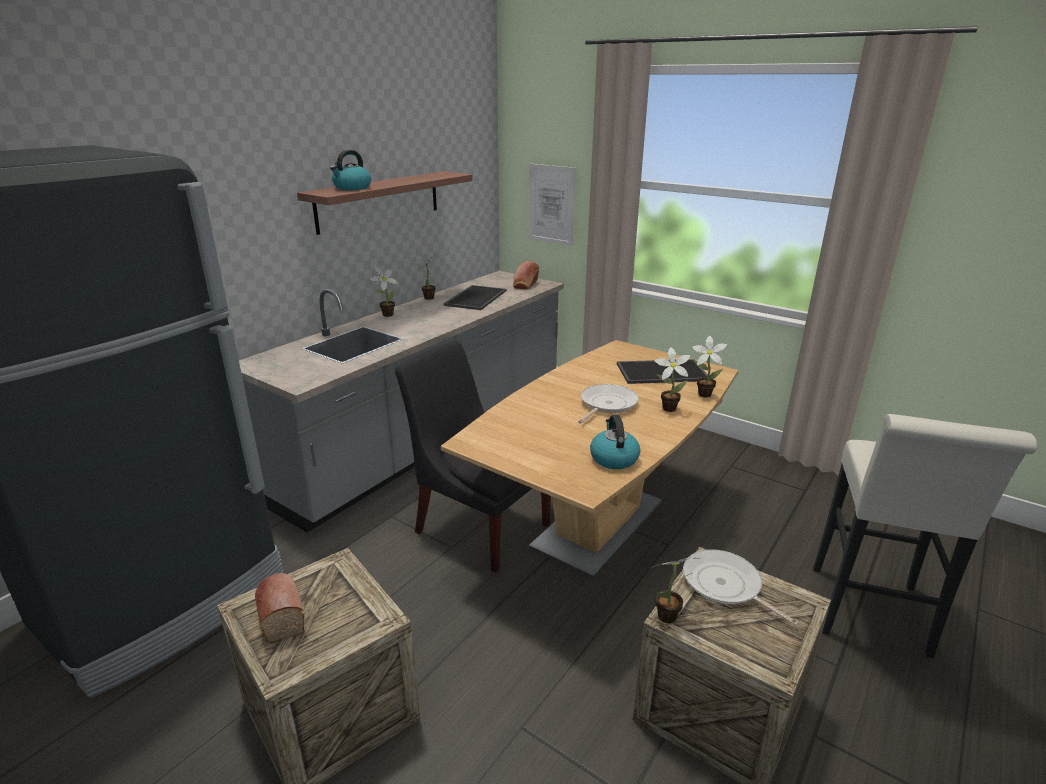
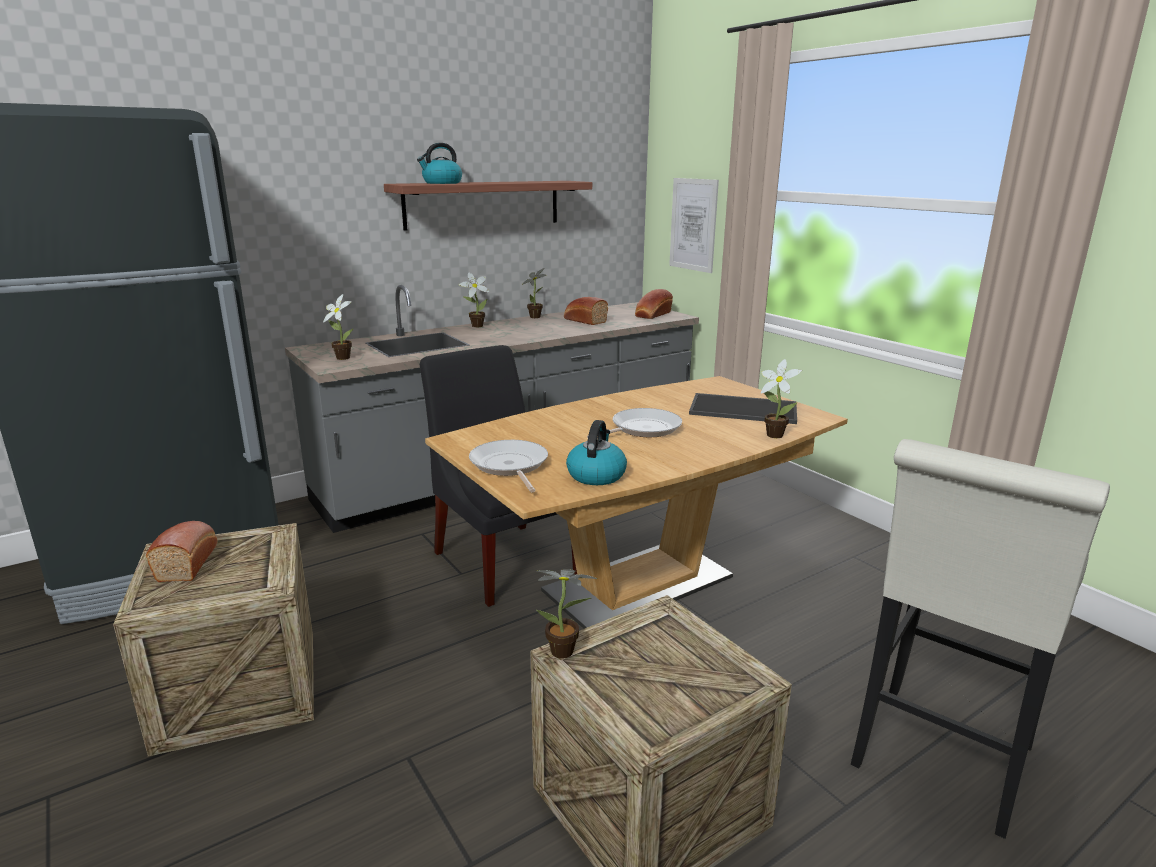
camera: 20 degrees right, 5 degrees down
(475, 297) = (584, 320): tray -> bread
(666, 408) = (712, 441): potted plant -> potted plant (342, 357)
(725, 585) = (662, 638): frying pan -> frying pan (509, 466)

